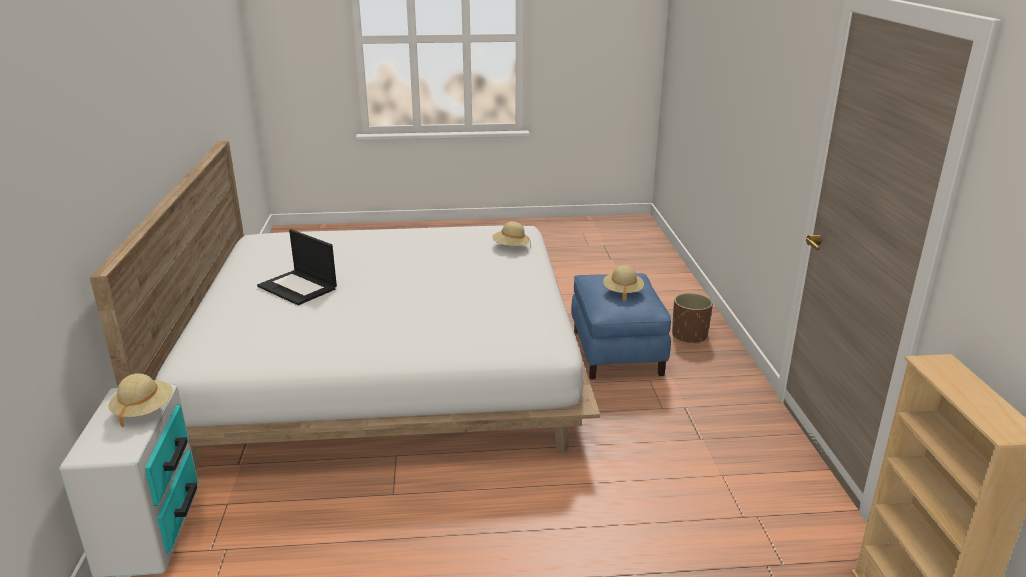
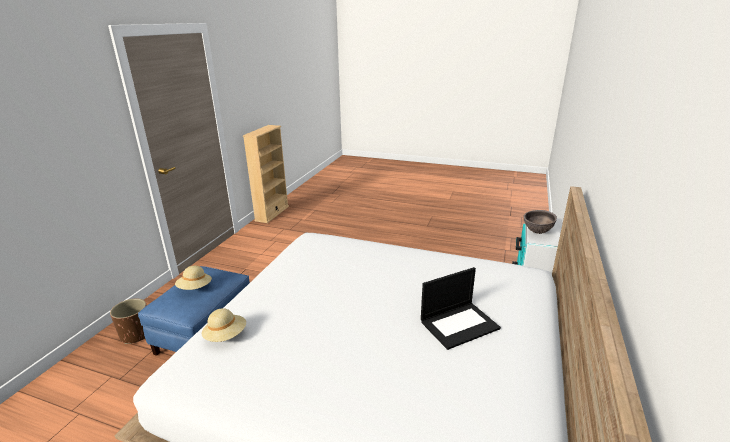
camera: 155 degrees left, 0 degrees up
(144, 410) = (537, 232): beige hat -> brown bowl
(298, 287) = (459, 324): laptop -> laptop turned 90 degrees clockwise

